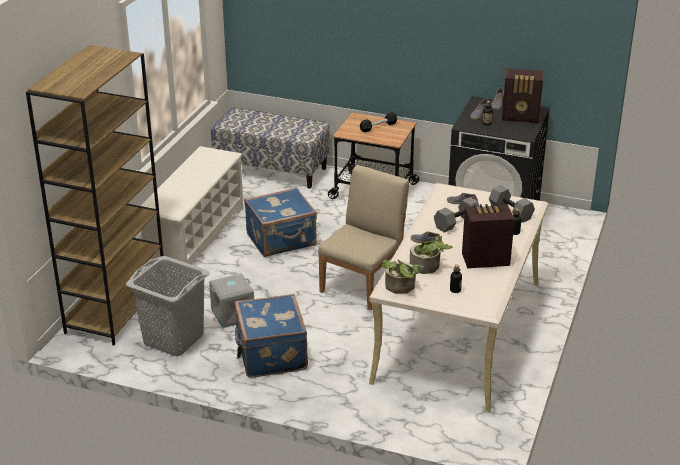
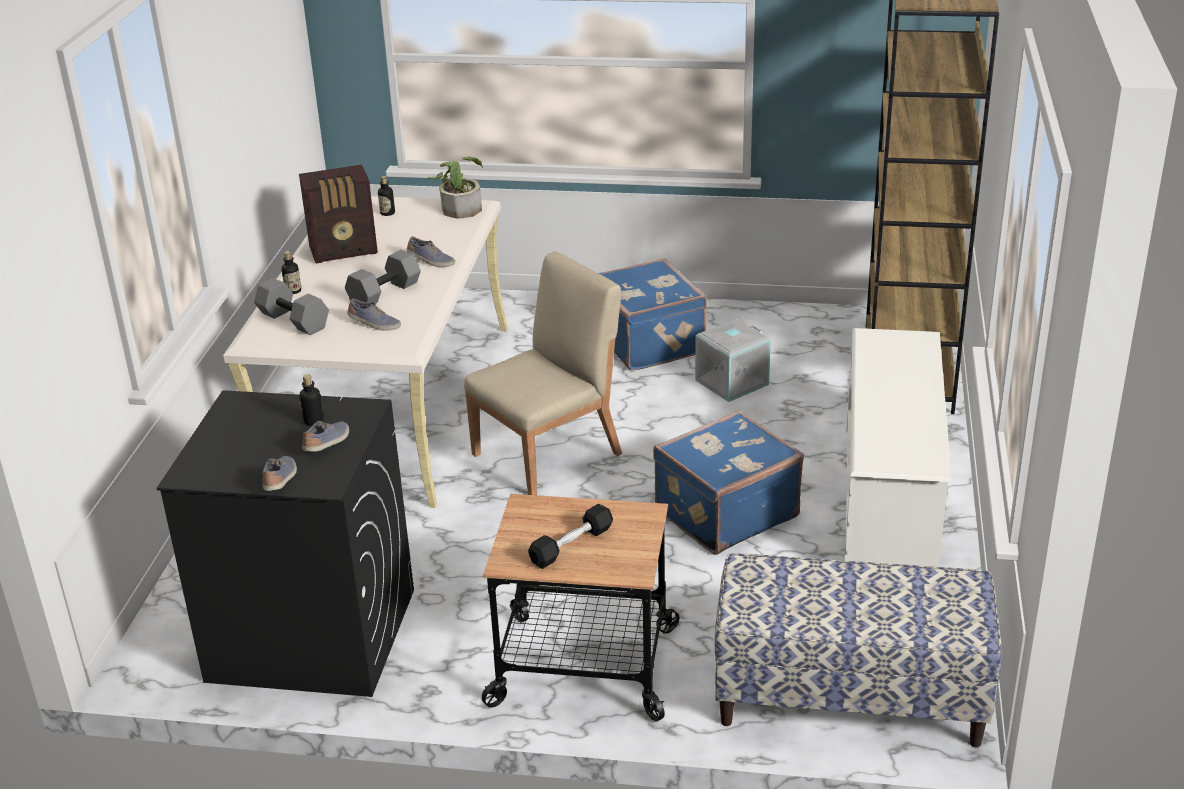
camera: 170 degrees right, 0 degrees up
(173, 340) = (791, 341): grey laundry basket -> none
(363, 284) = (549, 453): beige chair -> beige chair turned 150 degrees counterclockwise
(428, 267) = (425, 233): potted plant -> none
(521, 117) = (233, 447): radio -> none

